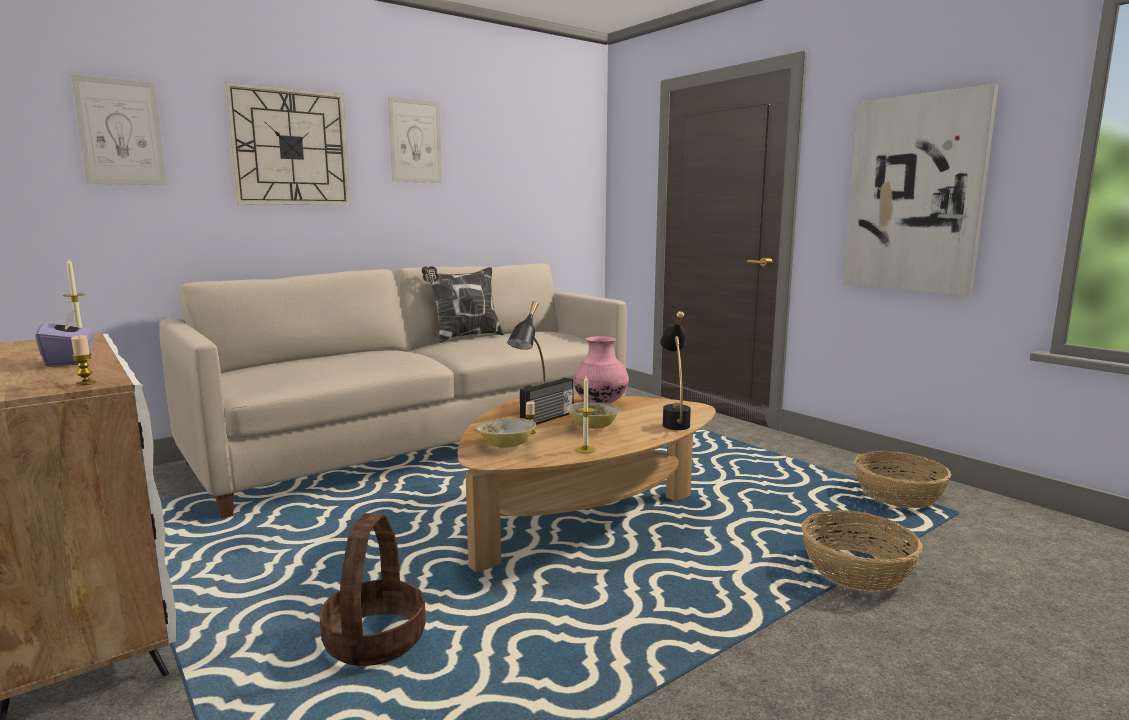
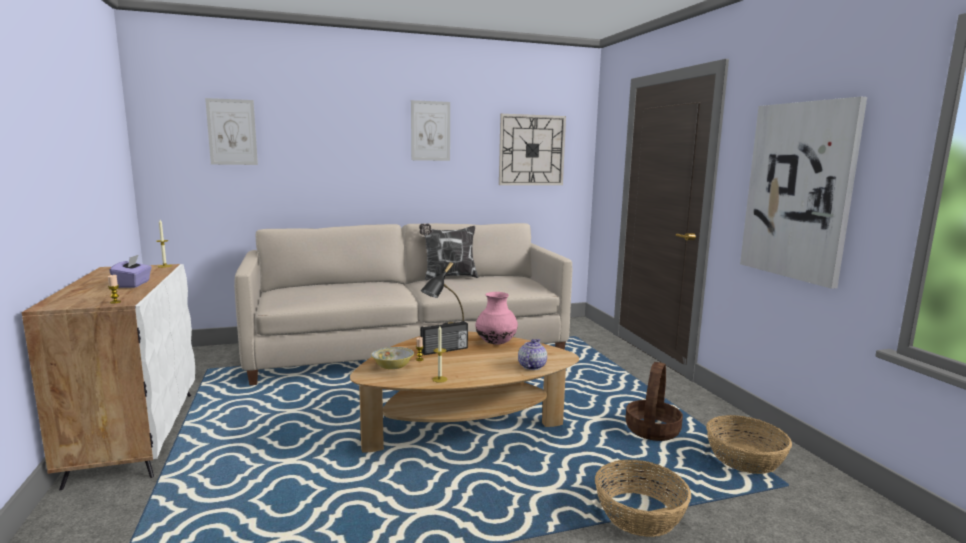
camera: 20 degrees right, 0 degrees up
(290, 147) = (339, 138): wall clock -> wall clock (531, 150)
(374, 640) = (268, 484): basket -> basket (652, 430)
(592, 426) = (467, 361): bowl -> none
(674, 421) = (531, 366): black table lamp -> teapot

